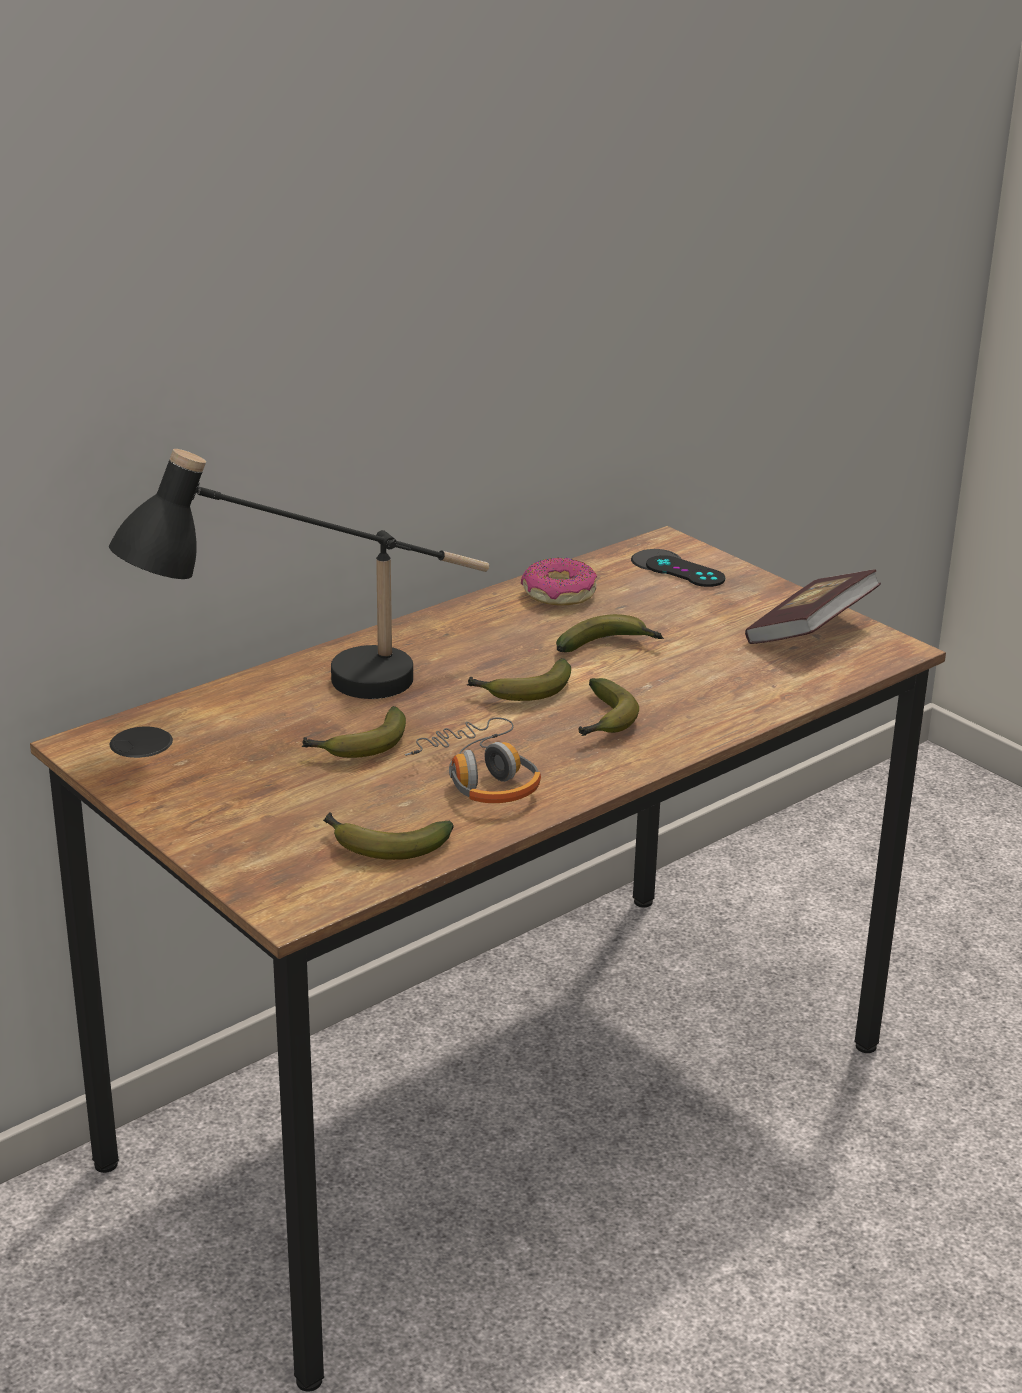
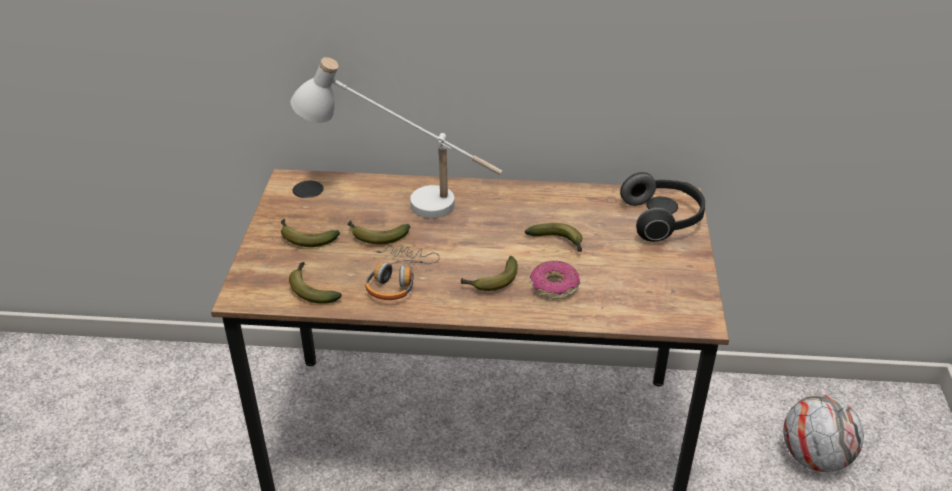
camera: 45 degrees right, 10 degrees up
(315, 693) = (400, 200): black table lamp -> white table lamp
(521, 692) = (481, 246): banana -> banana (305, 238)
(559, 594) = (581, 202): donut -> donut (554, 286)
(685, 572) = (663, 219): black game controller -> headphones
(810, 633) = (671, 288): book -> none
(909, 882) = (814, 457): none -> football

